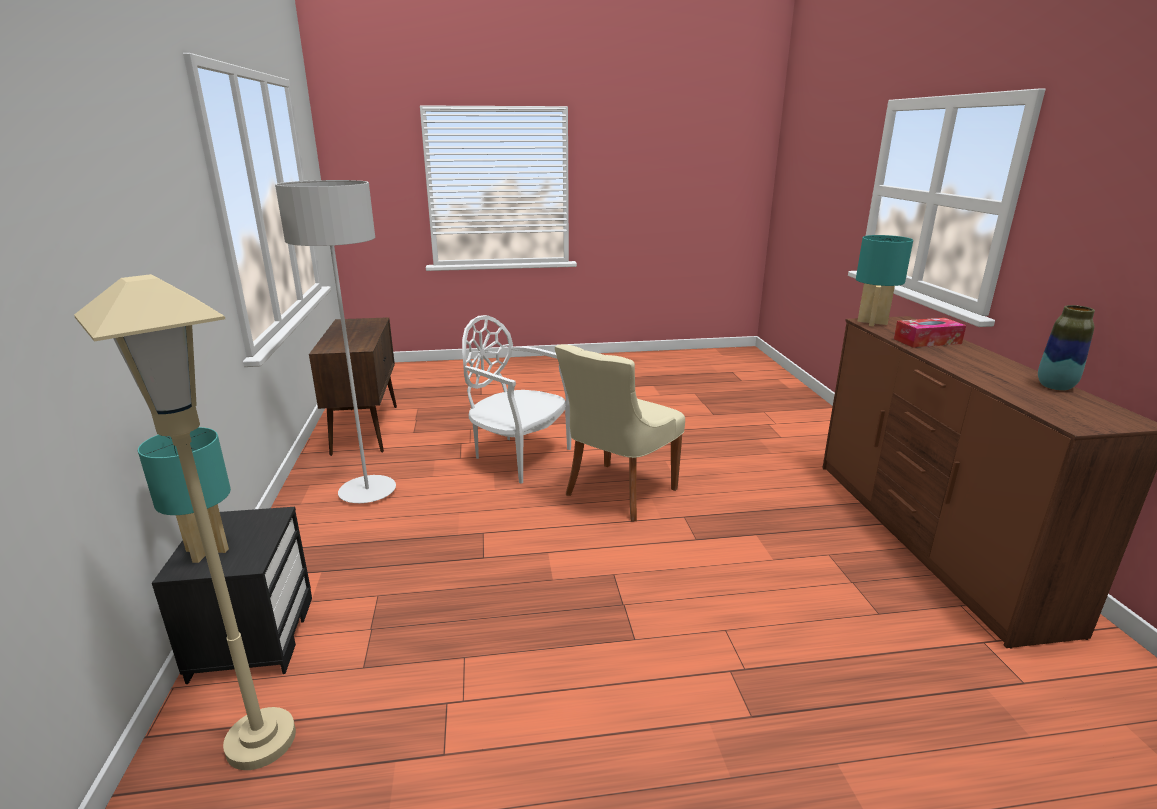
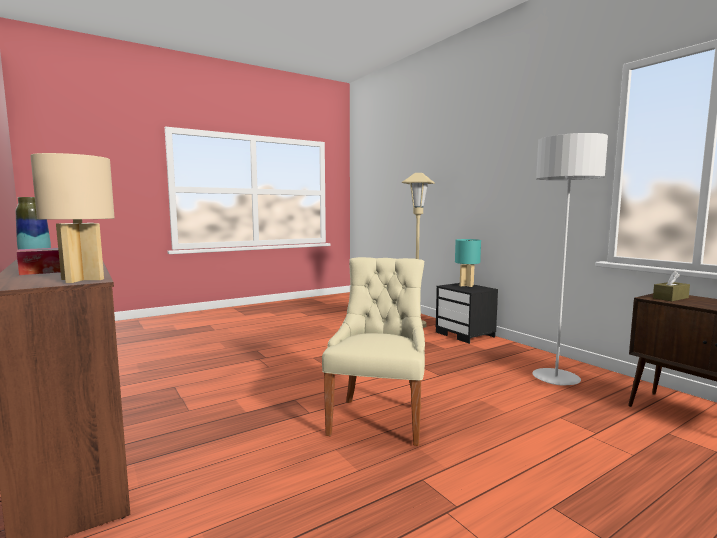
camera: 155 degrees right, 15 degrees down
(350, 345) = (670, 298): none -> brown tissue box
(518, 456) = (516, 433): white chair -> none
(872, 323) = (83, 279): turquoise table lamp -> beige table lamp

